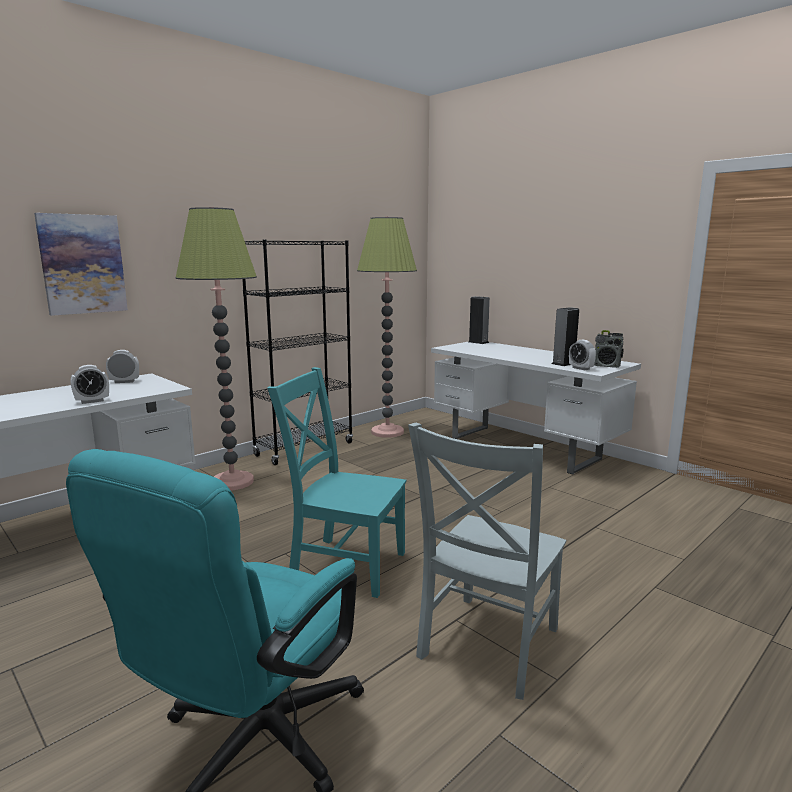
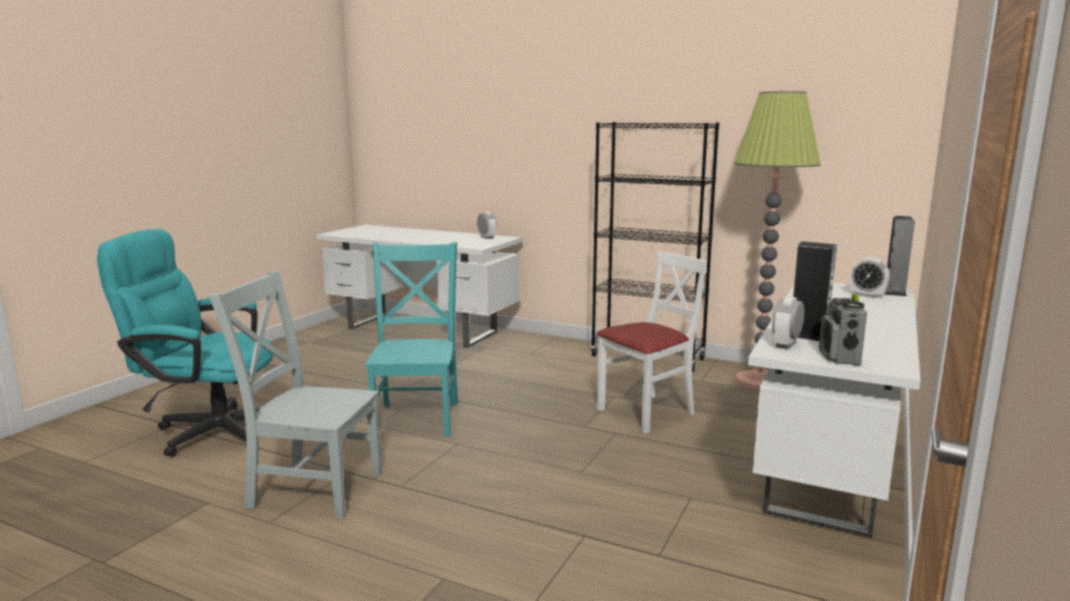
camera: 70 degrees right, 0 degrees up
(82, 264) = (486, 141): picture -> none
(92, 401) = (427, 242): alarm clock -> alarm clock (867, 295)
(232, 482) = (540, 351): floor lamp -> none
(412, 471) = (646, 412): none -> white chair

